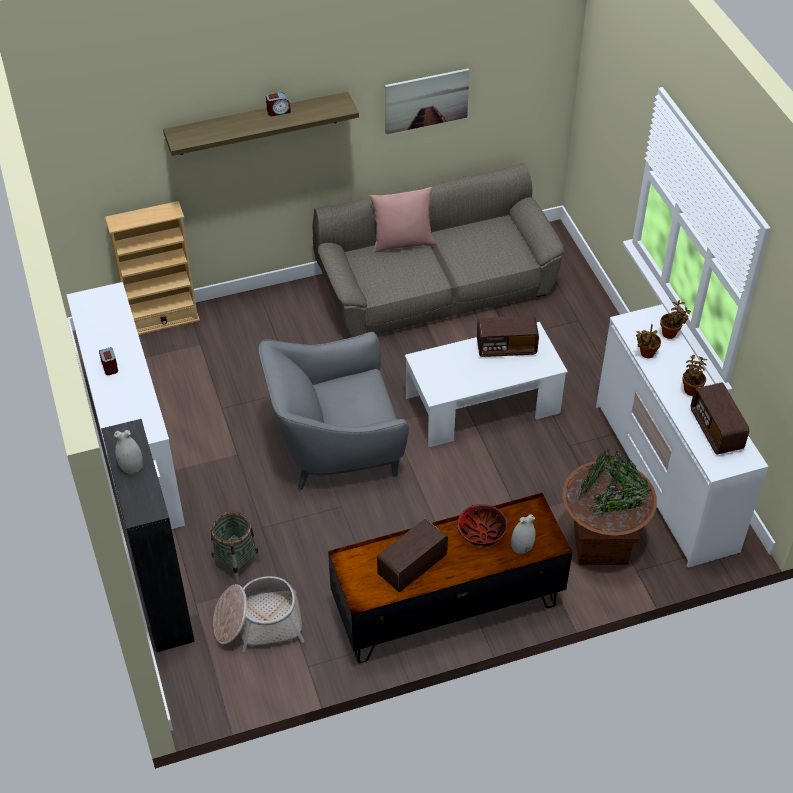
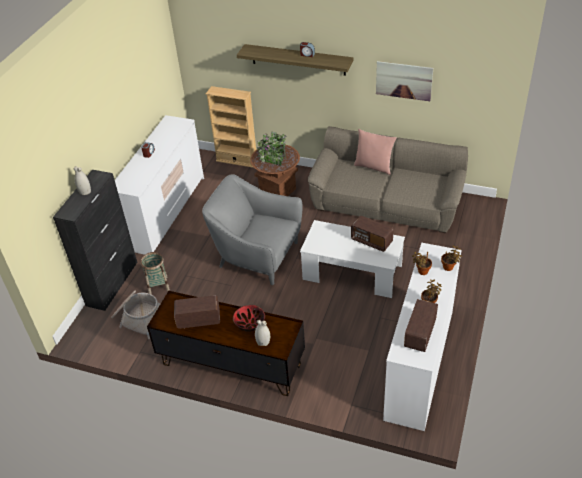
camera: 40 degrees right, 5 degrees down
(600, 544) = (344, 378): brown planter -> brown planter (277, 191)

